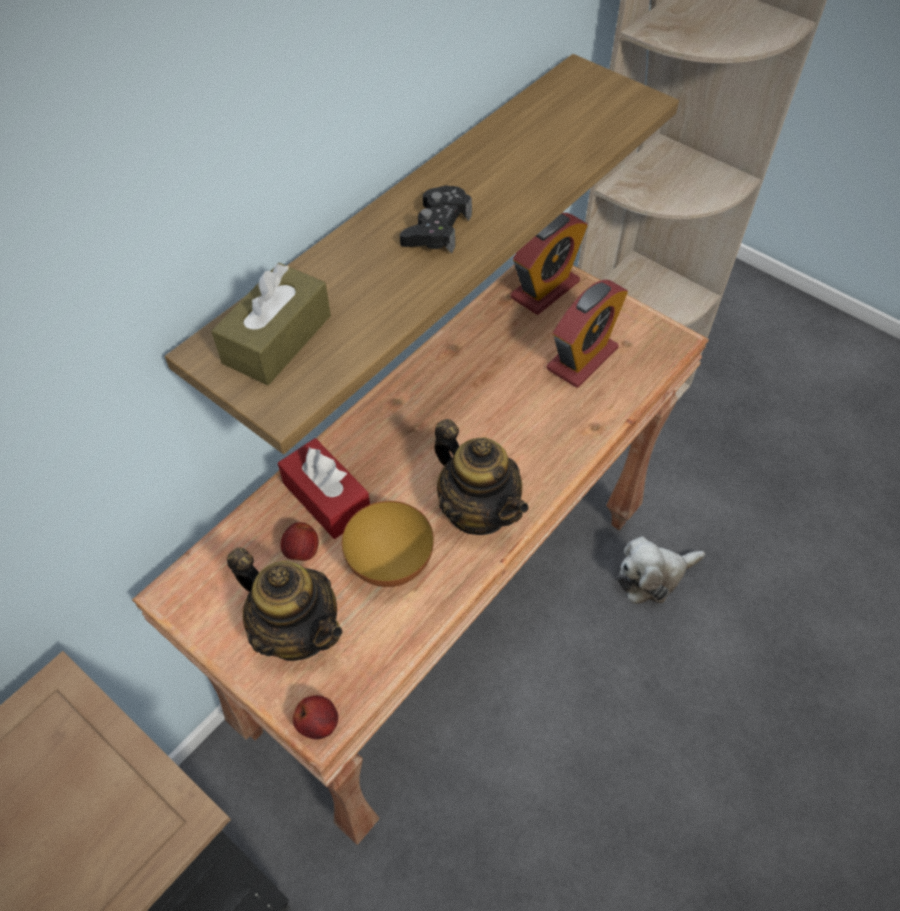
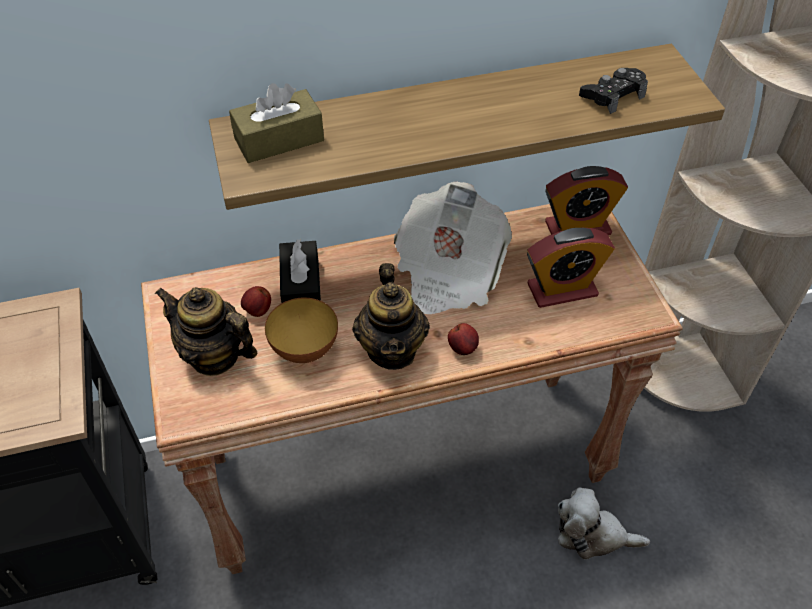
camera: 35 degrees right, 5 degrees down
(297, 630) = (214, 356): teapot -> teapot turned 135 degrees clockwise
(319, 723) = (179, 417): apple -> apple (463, 348)
(326, 498) = (301, 287): red tissue box -> black tissue box
(437, 228) = (445, 119): black game controller -> black game controller (612, 95)
(463, 399) = (448, 273): none -> newspaper

